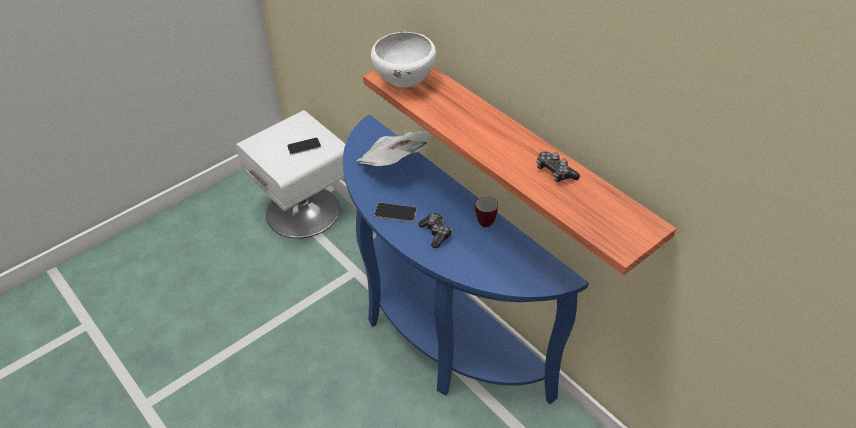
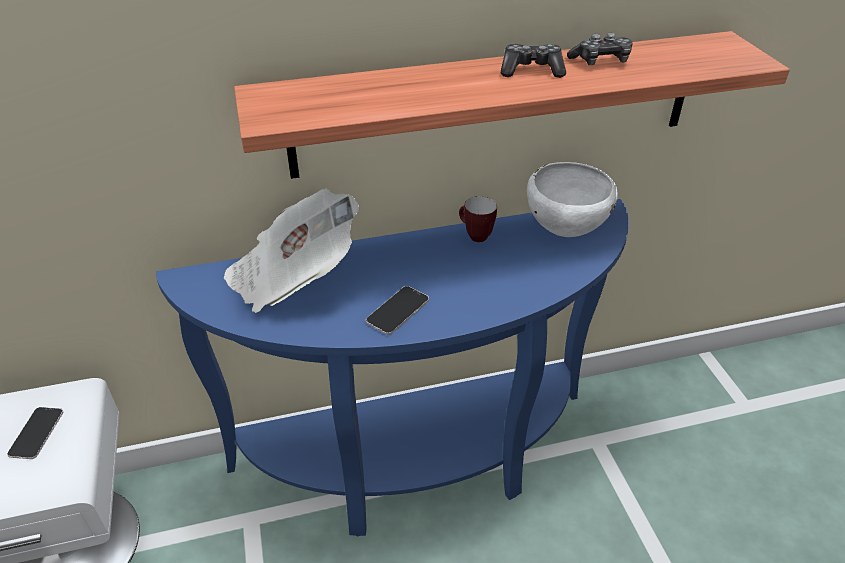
camera: 65 degrees left, 5 degrees down
(405, 83) = (308, 107): white bowl -> white bowl (564, 231)
(436, 233) = (467, 285): game controller -> game controller (531, 70)

